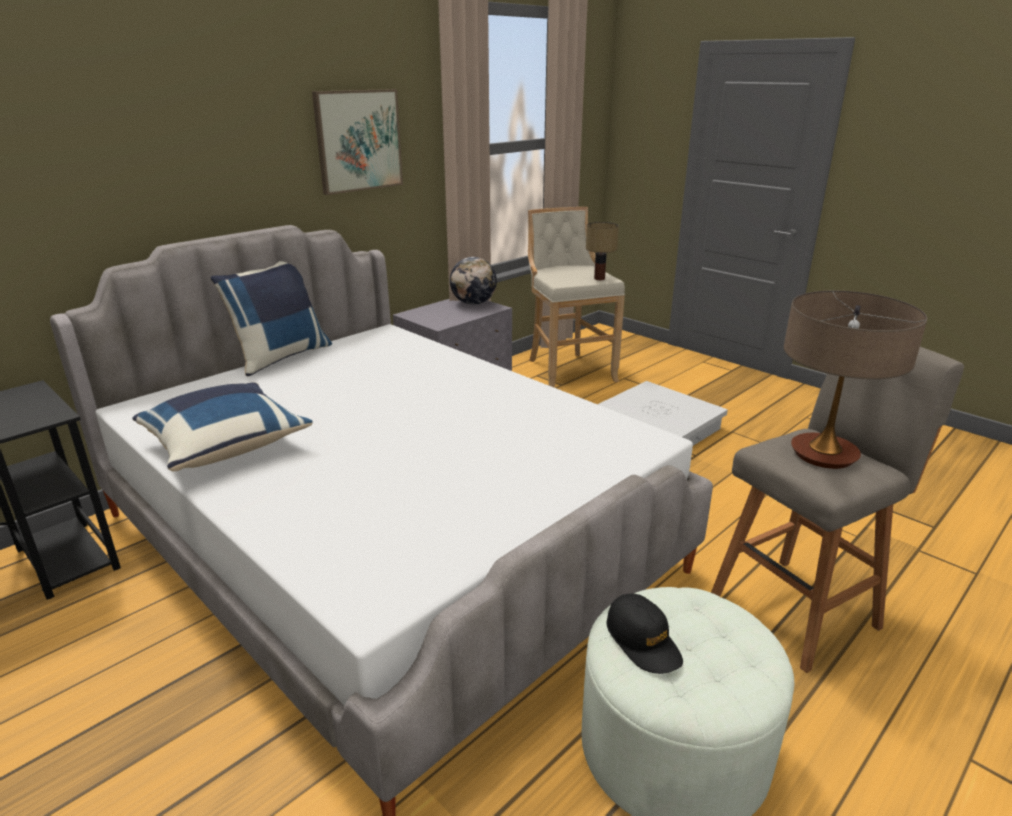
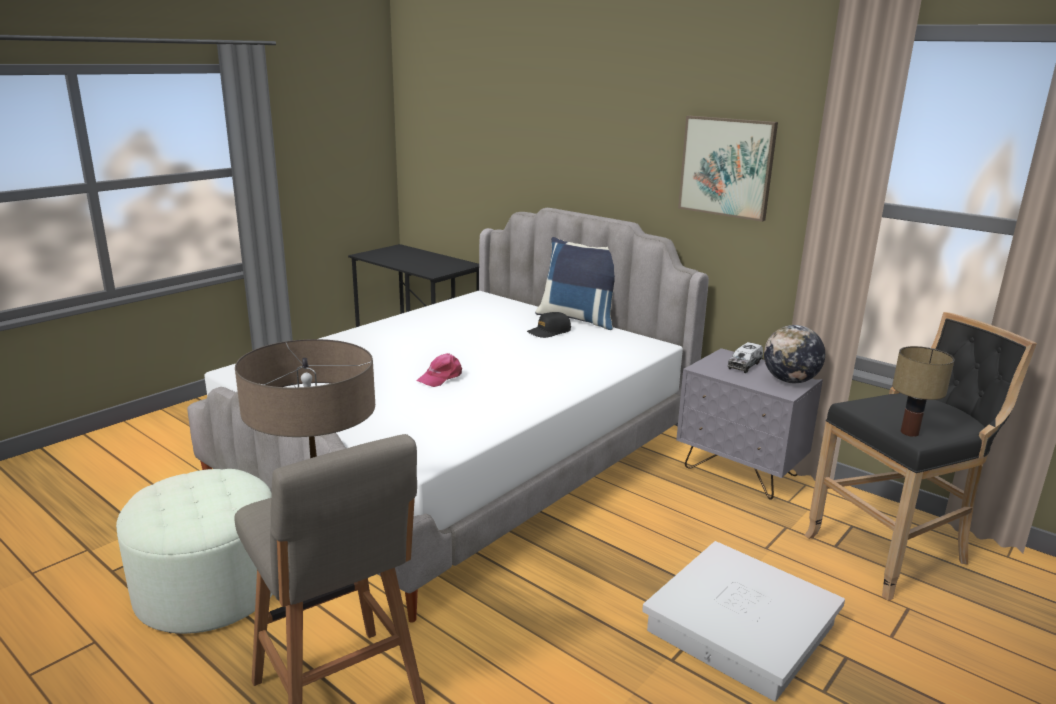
camera: 85 degrees right, 5 degrees down
(225, 446) = (425, 322): blue pillow -> none
(437, 311) = (744, 365): none -> toy truck
(442, 432) = (441, 377): none -> pink cap
(567, 370) = (893, 552): beige stool -> black stool
(643, 641) = (206, 480): black cap -> black cap (549, 332)

